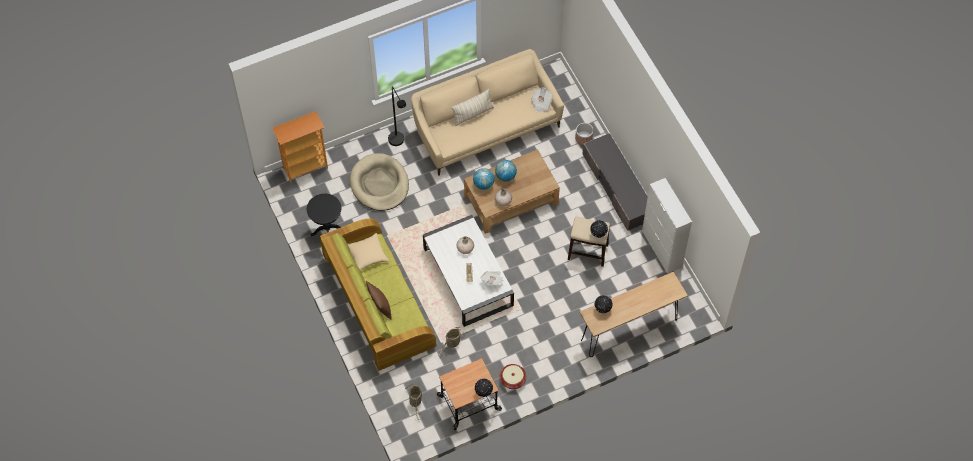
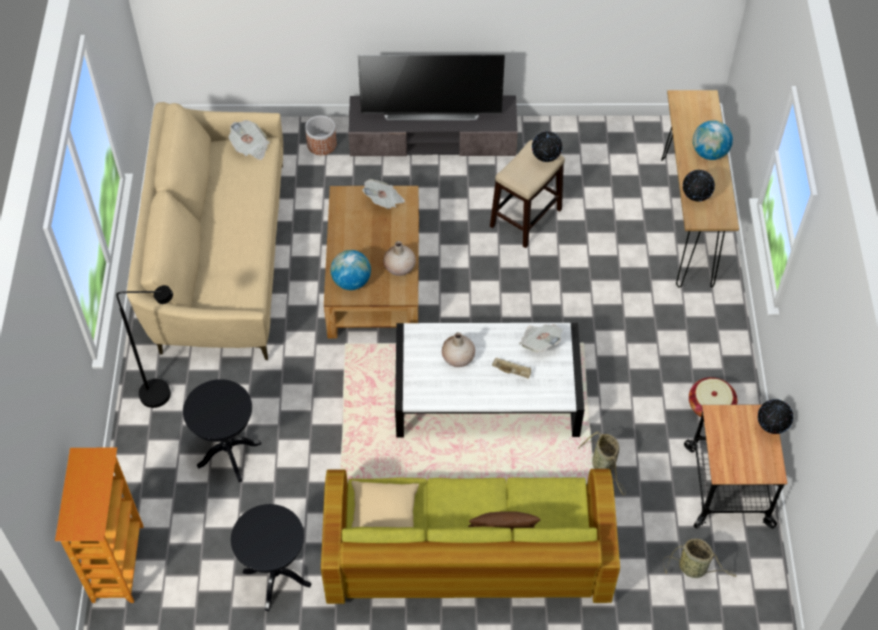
camera: 65 degrees left, 5 degrees down
(379, 184) = (229, 454): beige dog bed -> black side table
(472, 114) = (207, 243): pillow -> none
(505, 176) = (354, 246): globe -> globe (709, 153)
(541, 176) = (384, 201): none -> newspaper
(620, 174) = (431, 111): none -> television
(662, 249) = (568, 130): white cabinet -> none

